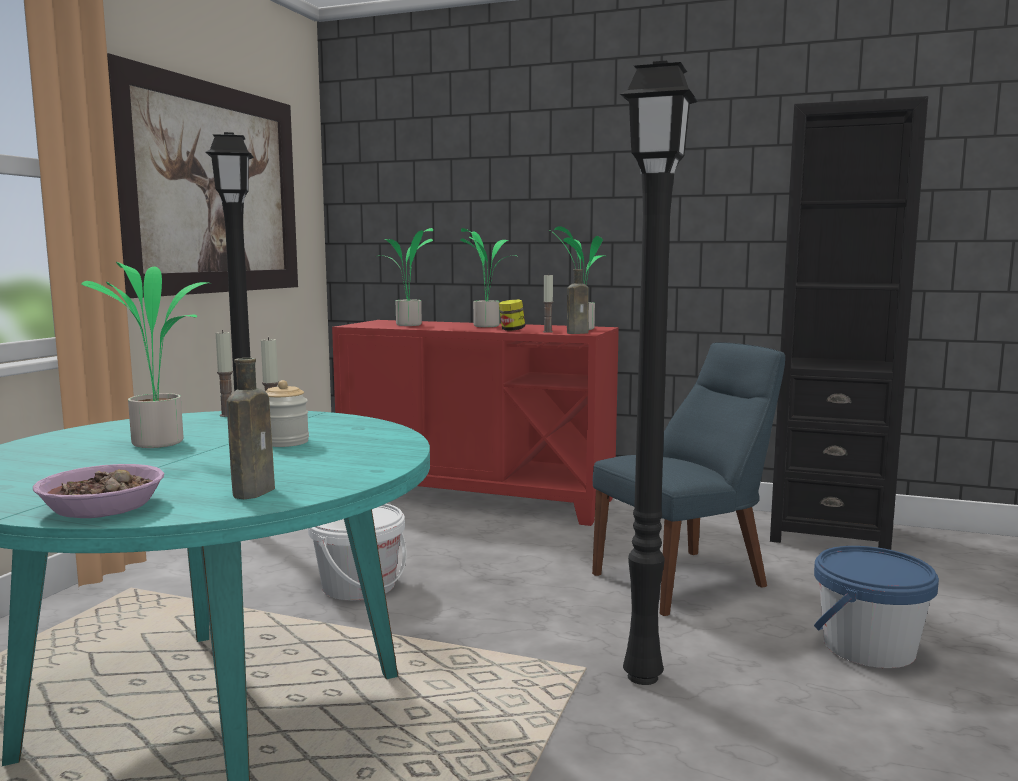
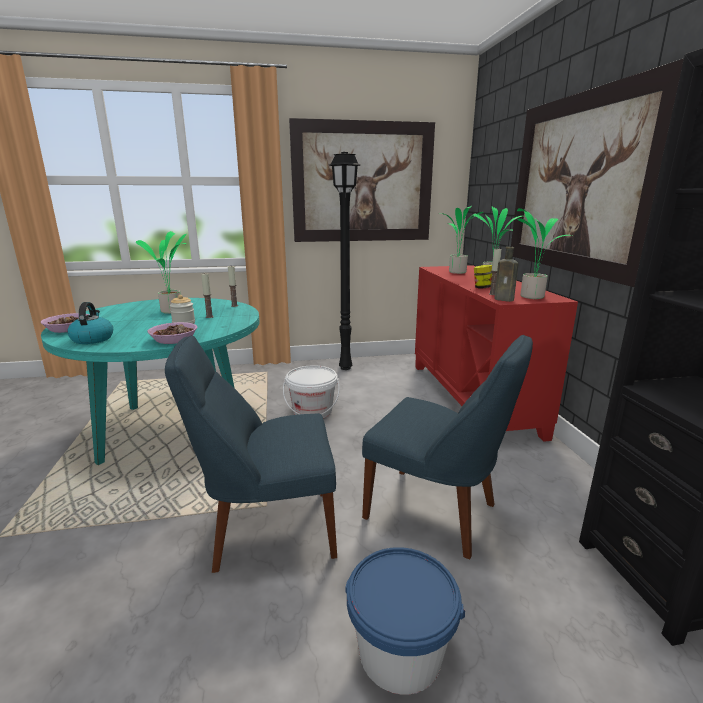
camera: 60 degrees right, 10 degrees up
(255, 491) = (92, 339): brown bottle -> kettle
(382, 451) = (174, 339): none -> bowl
(579, 203) = (578, 184): none -> picture
(639, 677) = (267, 530): black floor lamp -> blue chair

